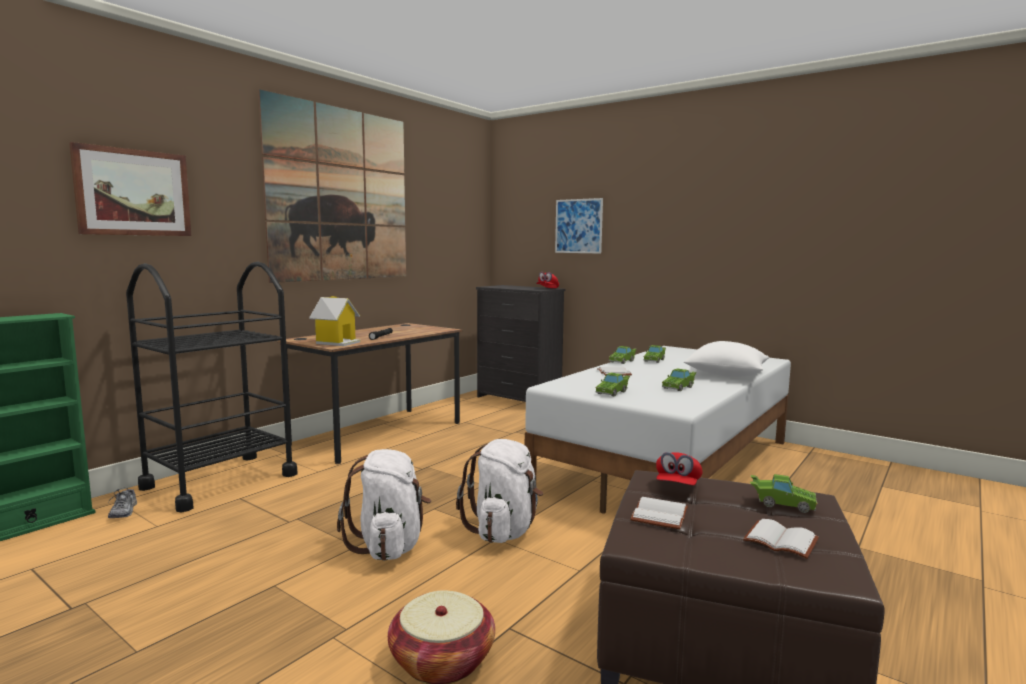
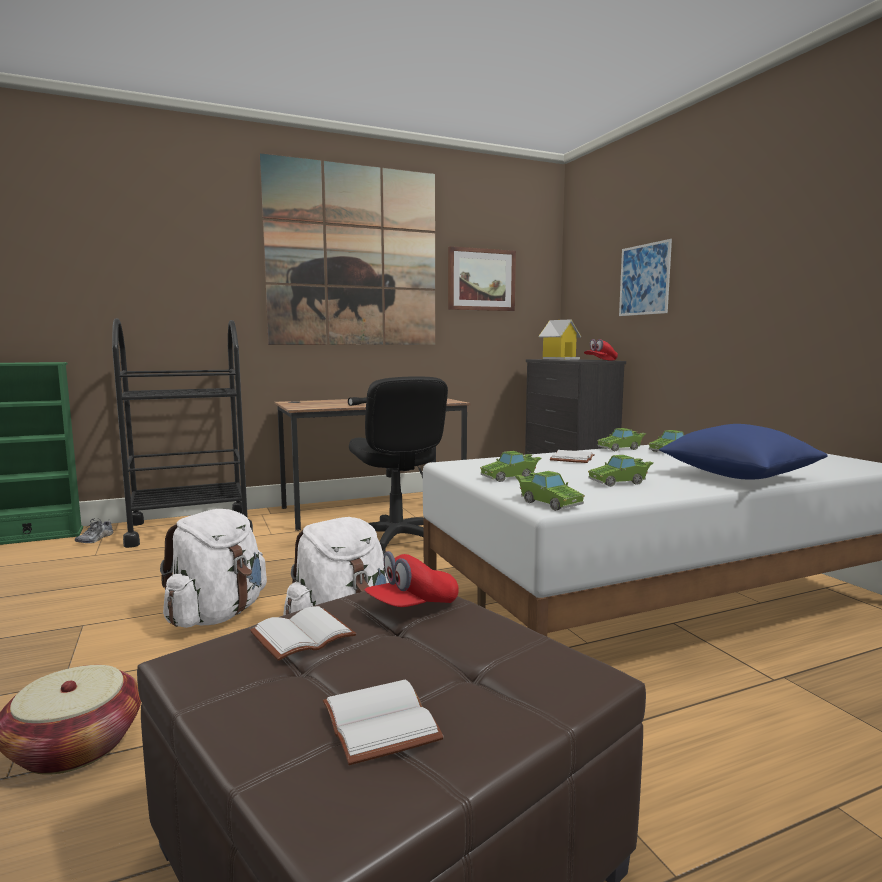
camera: 30 degrees right, 0 degrees up
(133, 192) = (134, 258): picture -> picture (481, 280)
(337, 342) = (312, 406): toy house -> toy house (560, 359)
(444, 459) = (396, 543): none -> black office chair
(725, 375) = (738, 476): white pillow -> blue pillow
(781, 504) = (509, 669): green toy car -> green toy car (548, 503)

